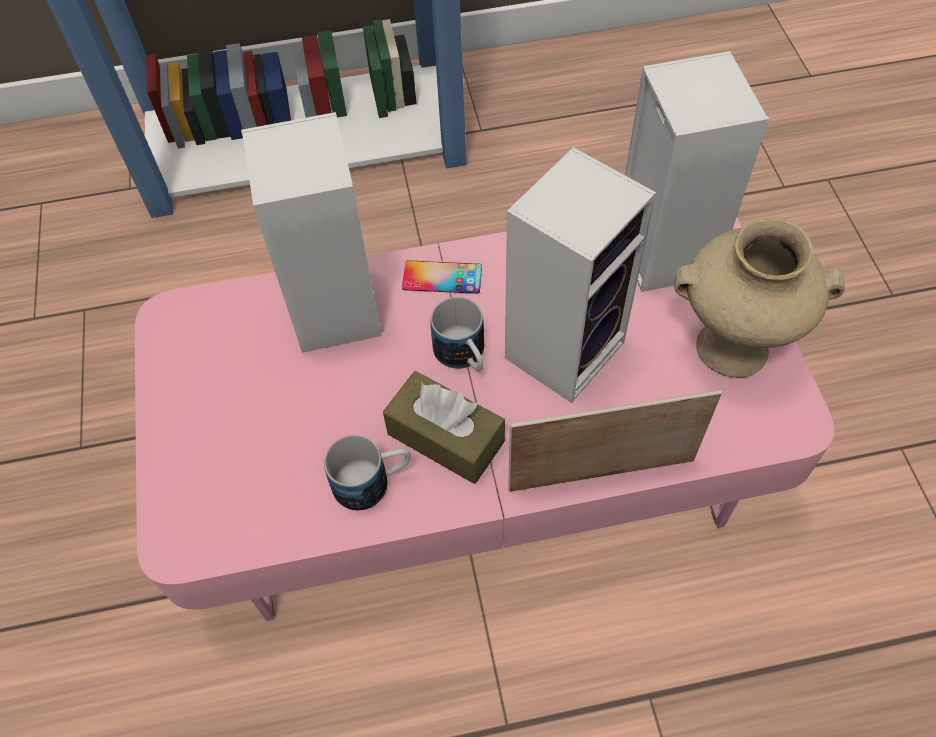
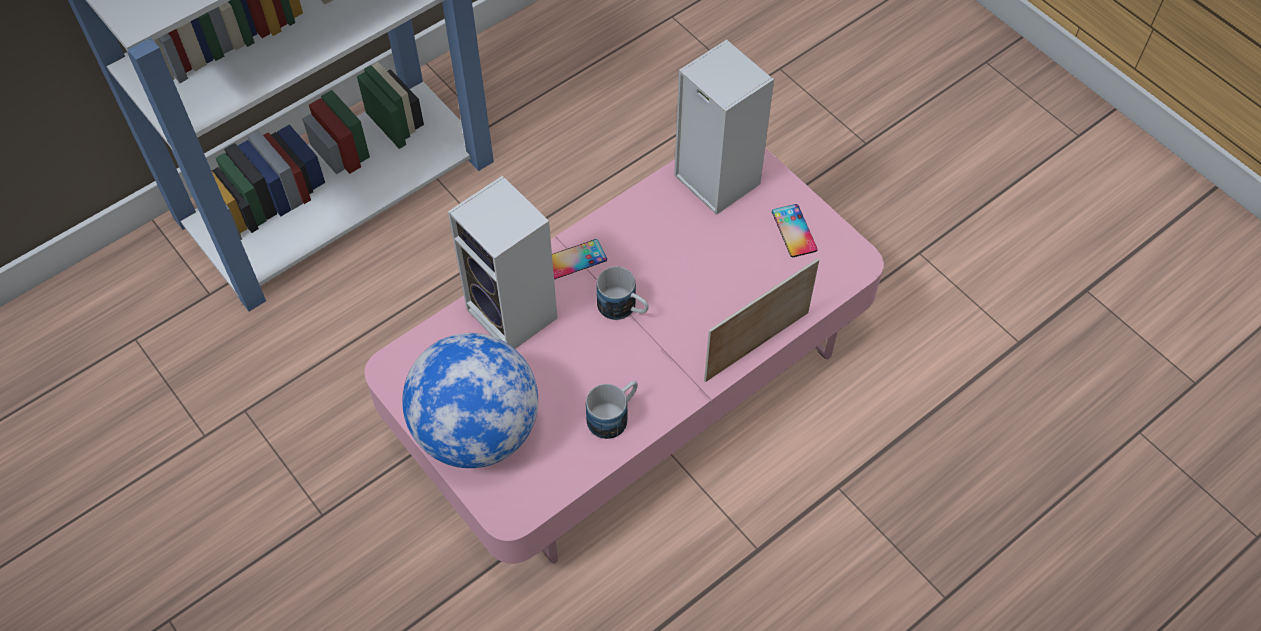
camera: 30 degrees left, 0 degrees up
(208, 428) = (477, 431): none -> globe
(445, 437) = (644, 366): brown tissue box -> none
(565, 346) = (687, 273): speaker -> none
(730, 349) = (794, 231): beige vase -> phone

